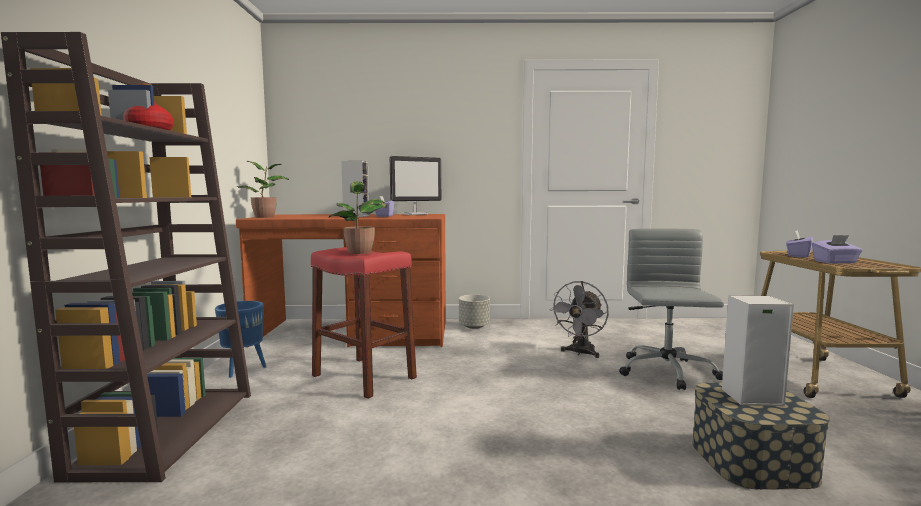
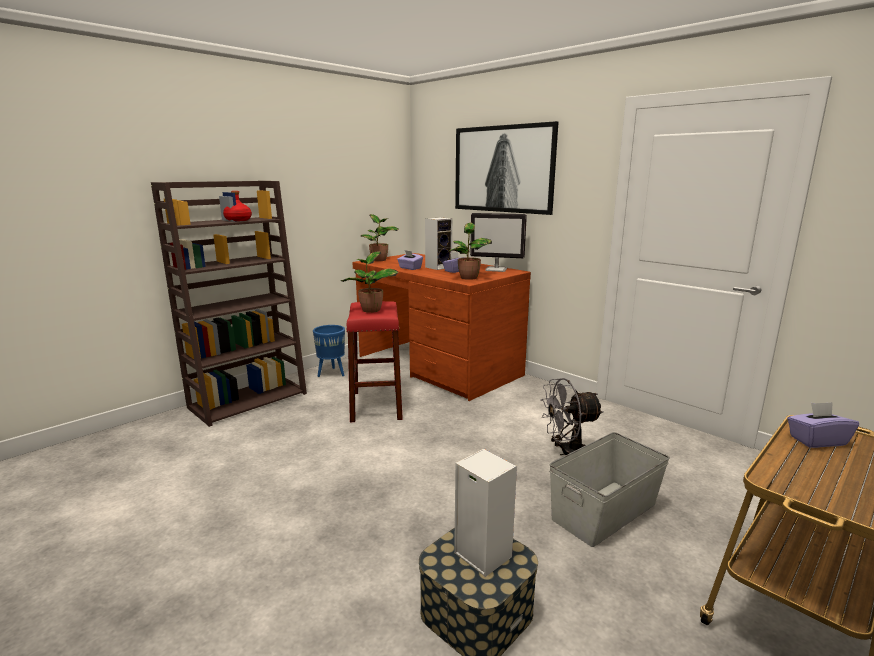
camera: 45 degrees right, 10 degrees up
(402, 117) = (503, 169): none -> picture
(418, 217) = (469, 278): none -> potted plant
(474, 326) = (533, 391): grey planter -> none
(667, 372) = (605, 511): grey office chair -> grey storage box
(835, 262) = (805, 469): purple tissue box -> purple tissue box (410, 268)

